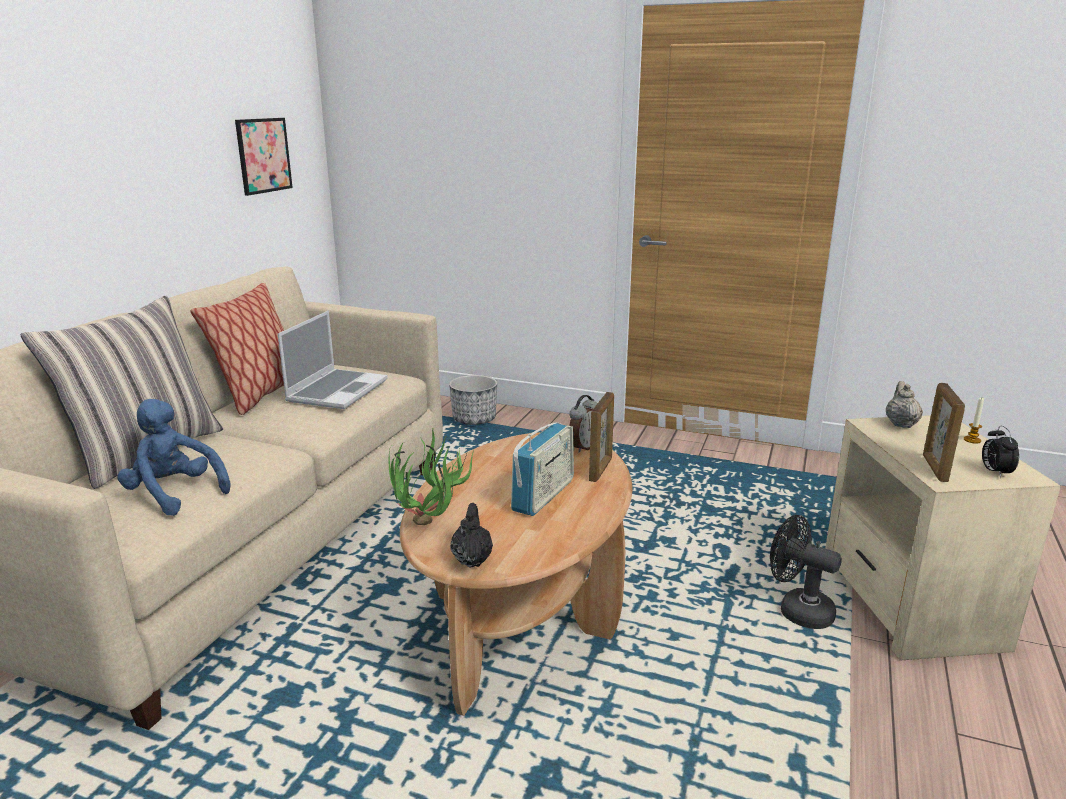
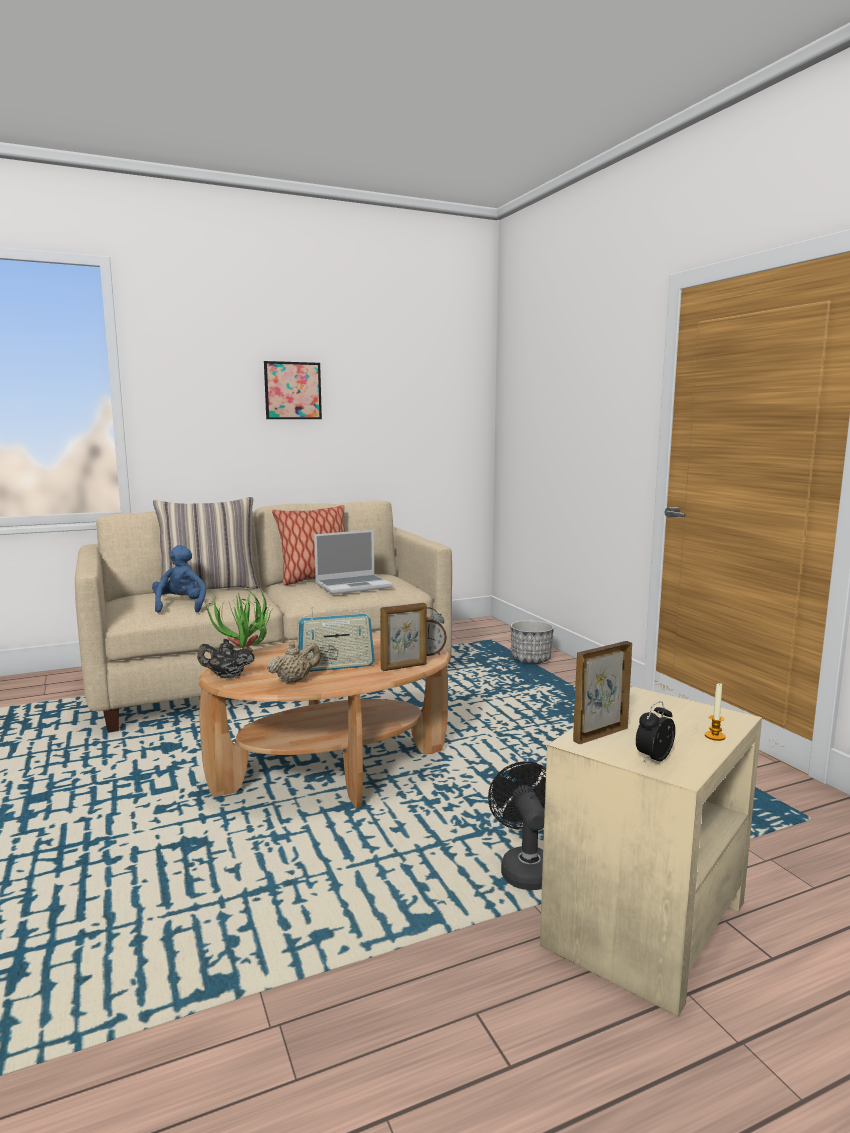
camera: 45 degrees right, 10 degrees down
(263, 155) = (425, 427): picture -> picture (293, 390)
(472, 559) = (227, 676): black teapot -> black teapot turned 135 degrees counterclockwise
(900, 424) = (675, 704): beige teapot -> beige teapot (294, 680)

